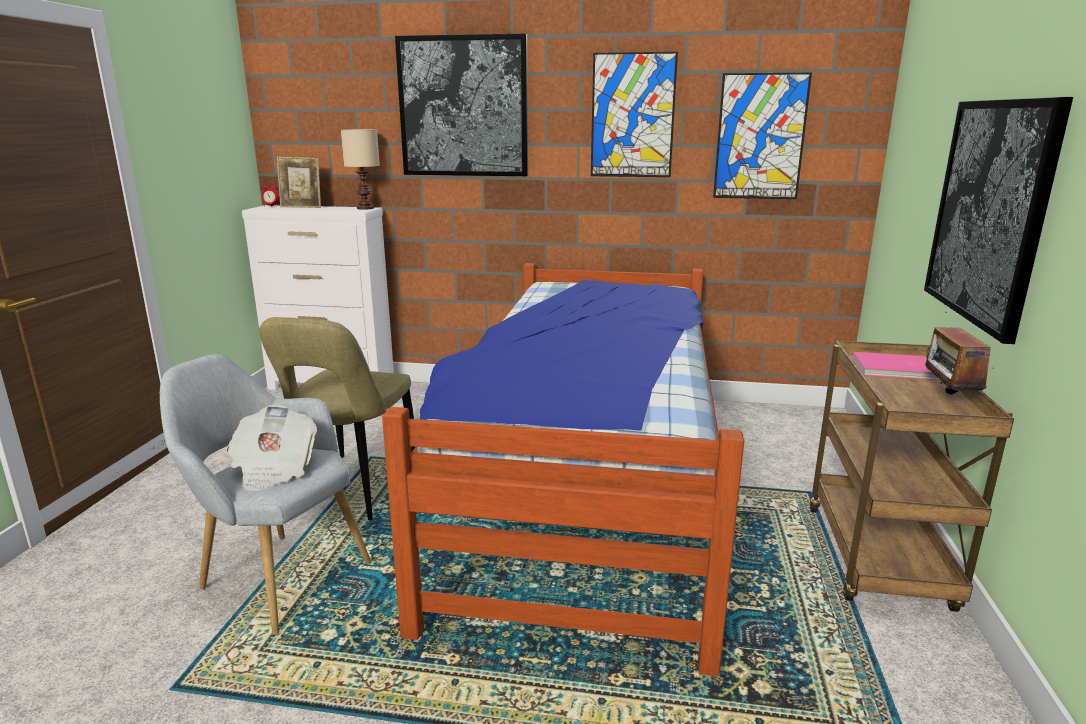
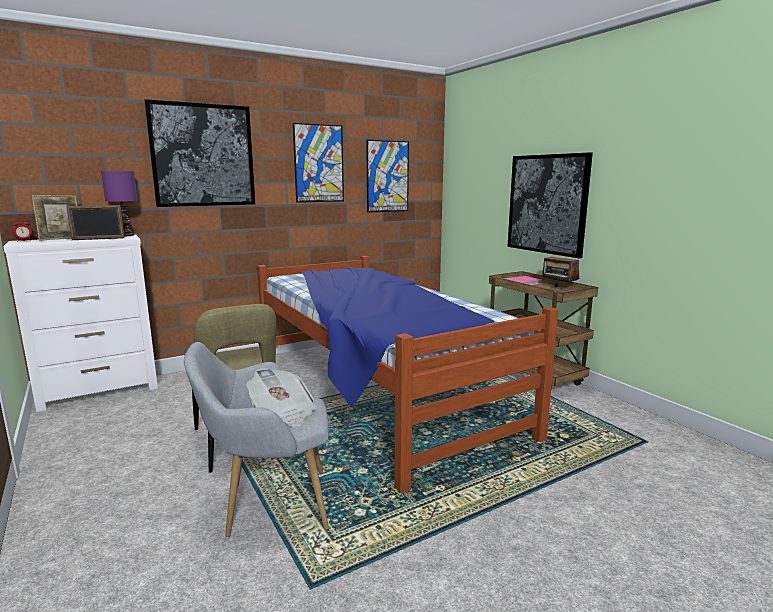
camera: 40 degrees left, 5 degrees down
(327, 210) = (98, 239): none -> picture frame
(365, 208) = (126, 235): beige table lamp -> purple table lamp

